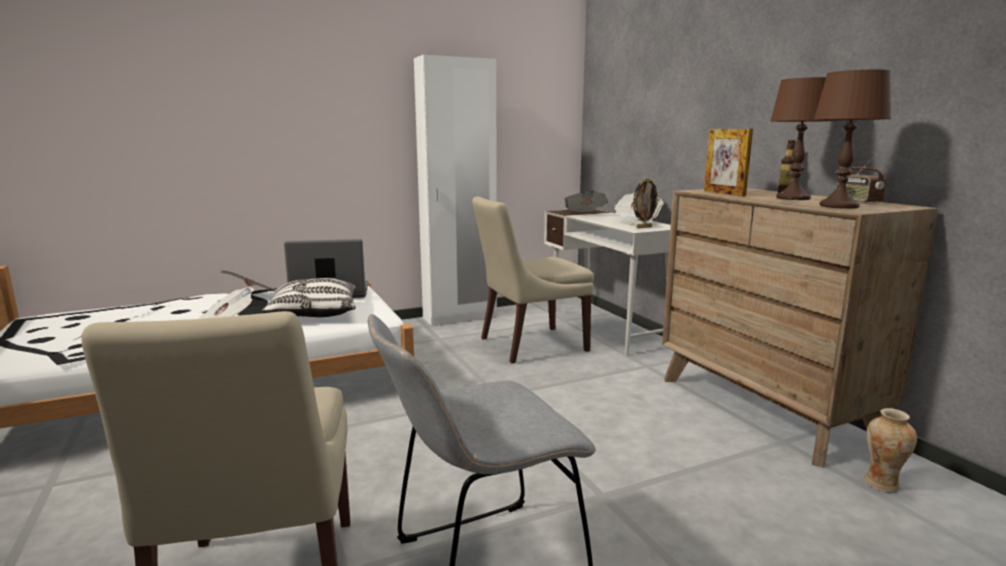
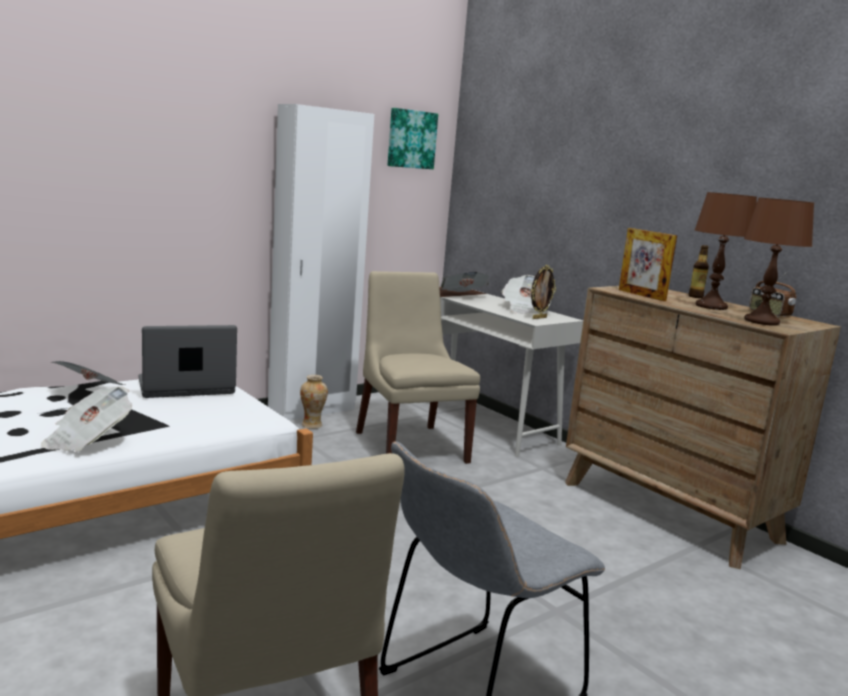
camera: 15 degrees left, 0 degrees up
(313, 314) = (188, 417): pillow -> none
(530, 345) = (409, 445): beige chair -> beige chair turned 105 degrees clockwise
(540, 82) = (411, 139): none -> picture
(882, 484) = (791, 582): vase -> vase (312, 425)

